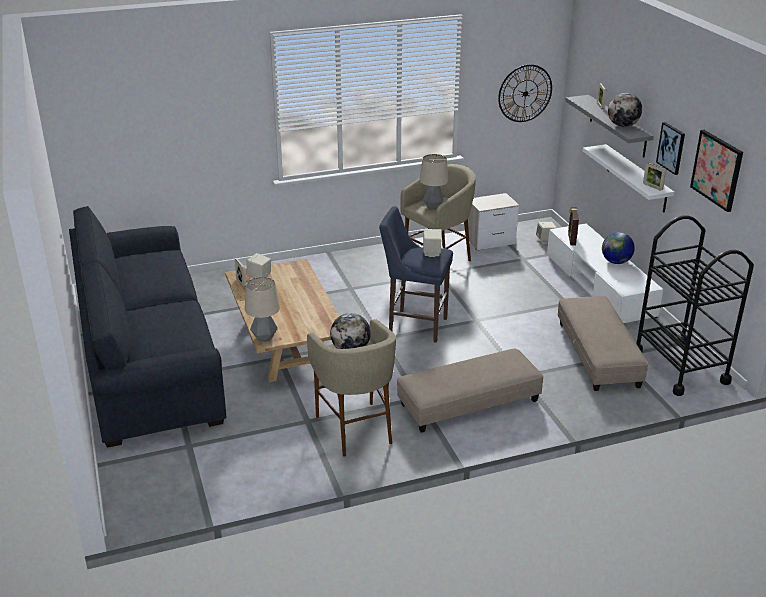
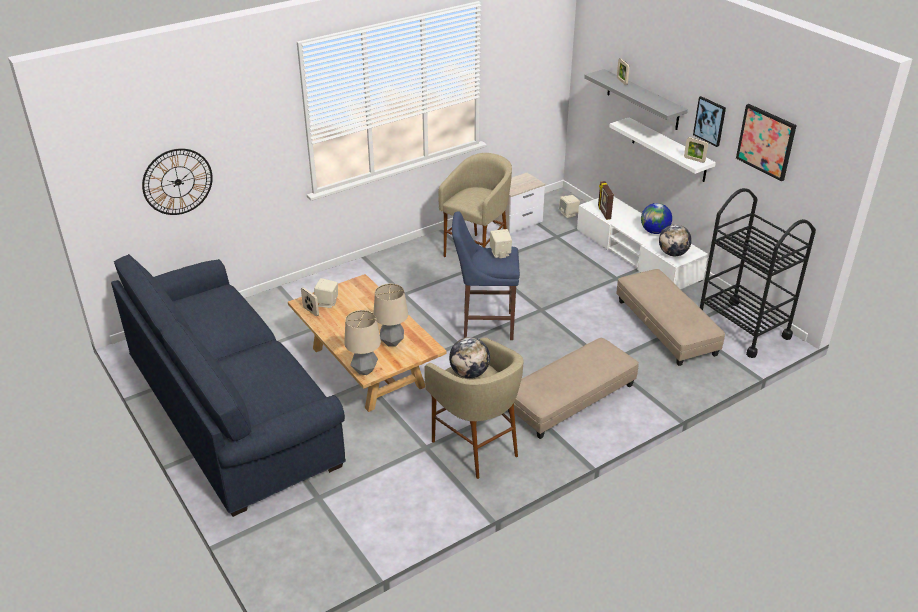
camera: 15 degrees left, 5 degrees up
(433, 206) = (473, 199): table lamp -> table lamp (392, 342)
(525, 93) = (538, 72): wall clock -> wall clock (177, 182)
(622, 125) = (654, 101): globe -> globe (673, 253)

